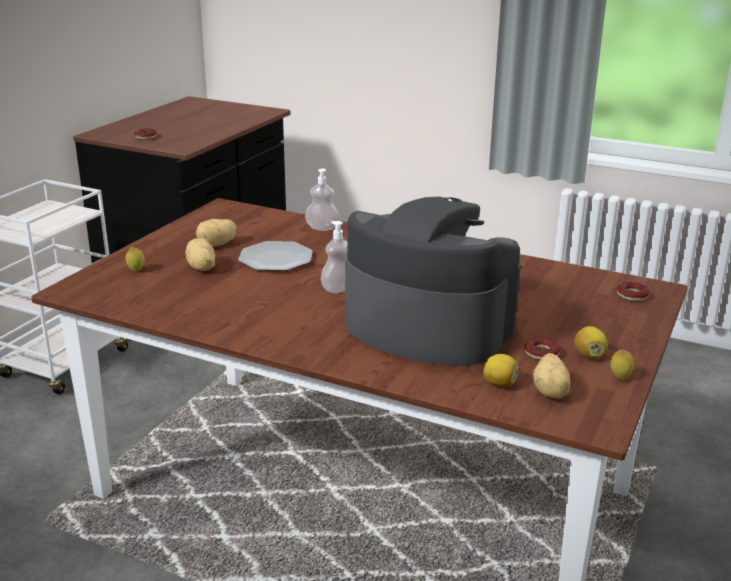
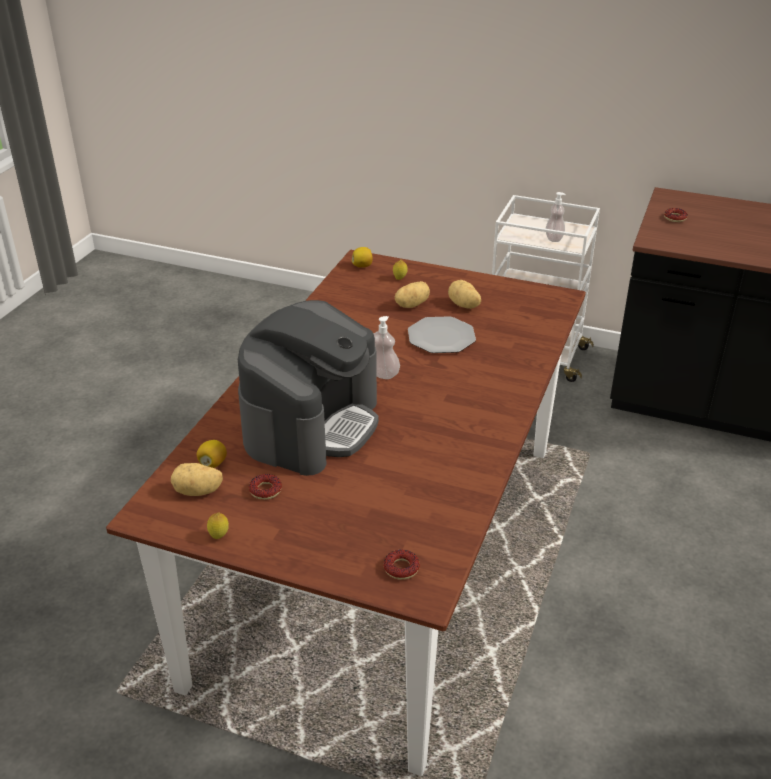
camera: 85 degrees right, 10 degrees up
(322, 228) = (525, 355): soap dispenser -> soap dispenser (554, 238)
(589, 355) = (261, 521): lemon -> lemon (362, 266)

